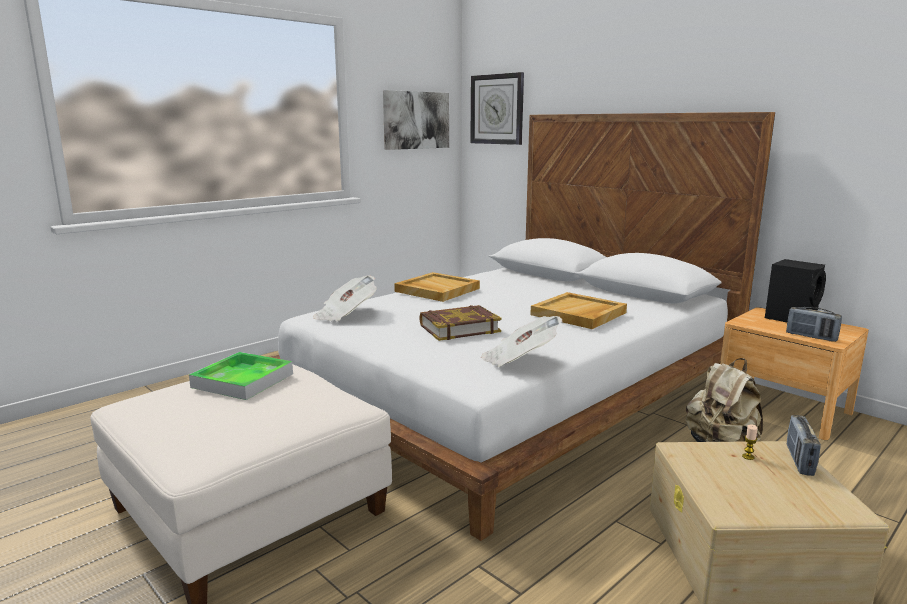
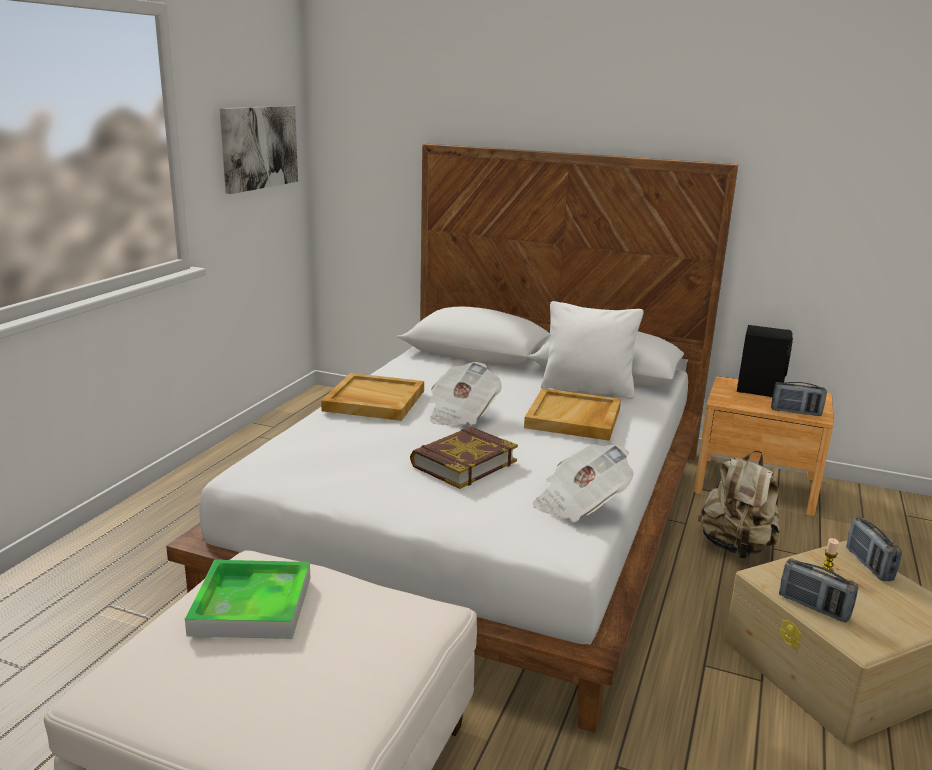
camera: 25 degrees left, 5 degrees up
(345, 315) = (296, 464): newspaper -> newspaper (461, 413)
(497, 109) = (365, 131): wall clock -> none
(614, 300) = (588, 389): none -> white pillow
(705, 477) = (813, 607): none -> radio

